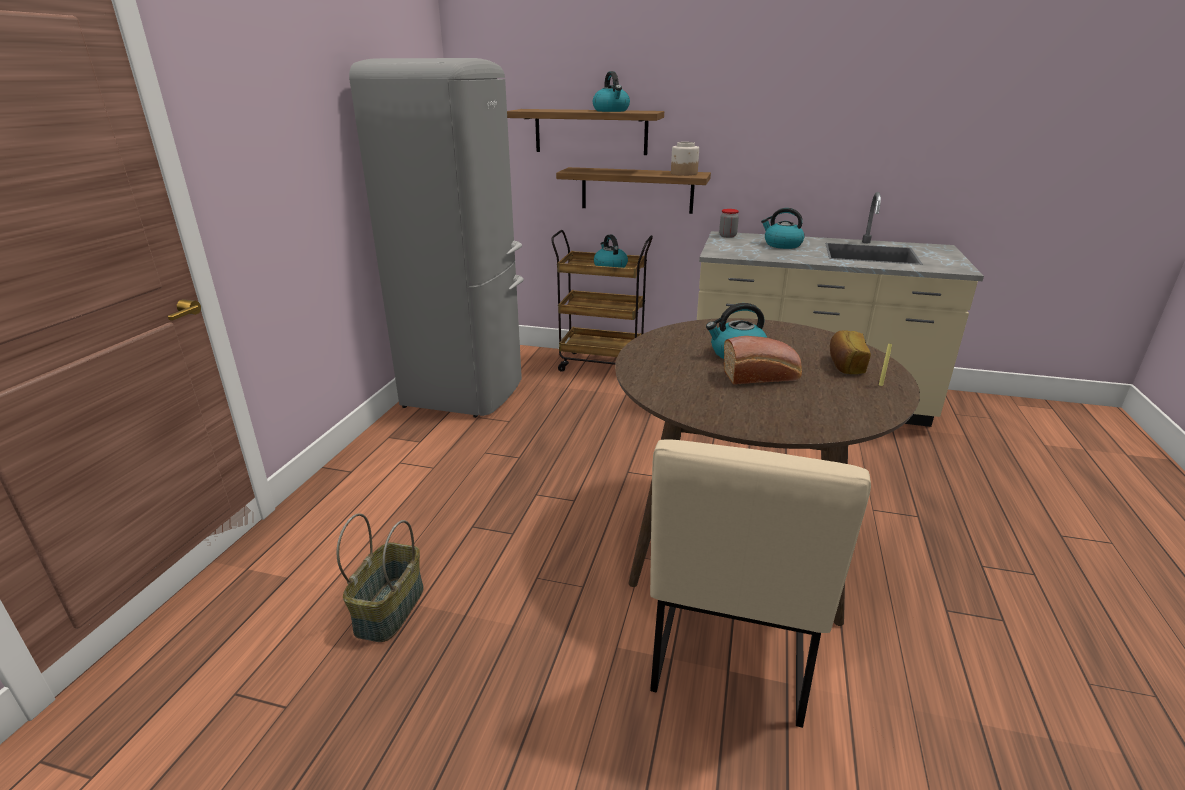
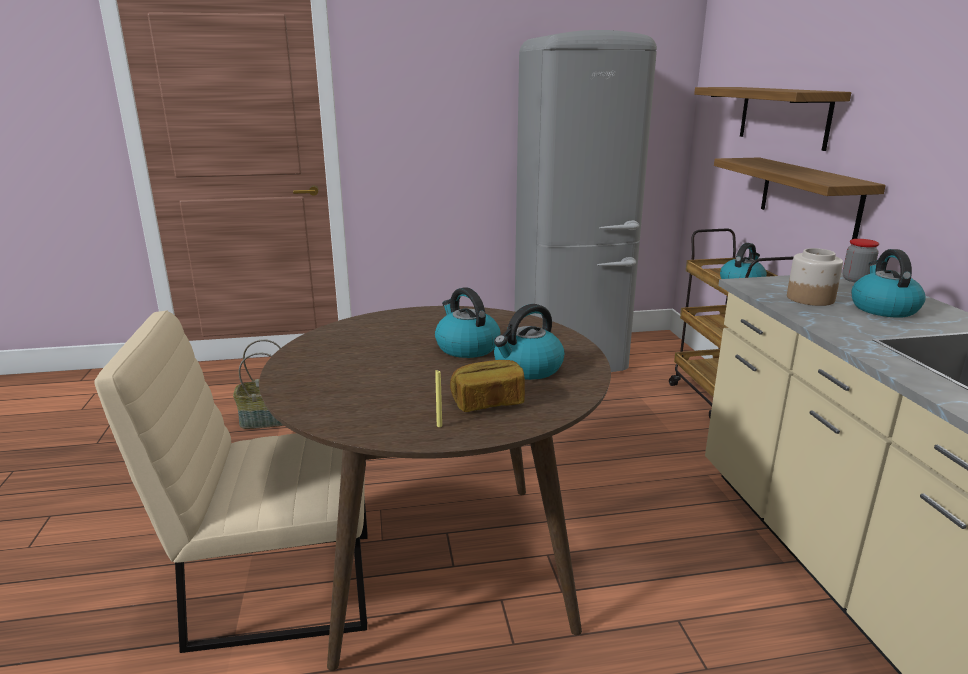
camera: 65 degrees right, 5 degrees down
(611, 111) = (782, 89): kettle -> kettle (527, 368)
(684, 173) = (834, 179): jar -> jar (809, 299)
(762, 376) = (414, 363): bread -> none

